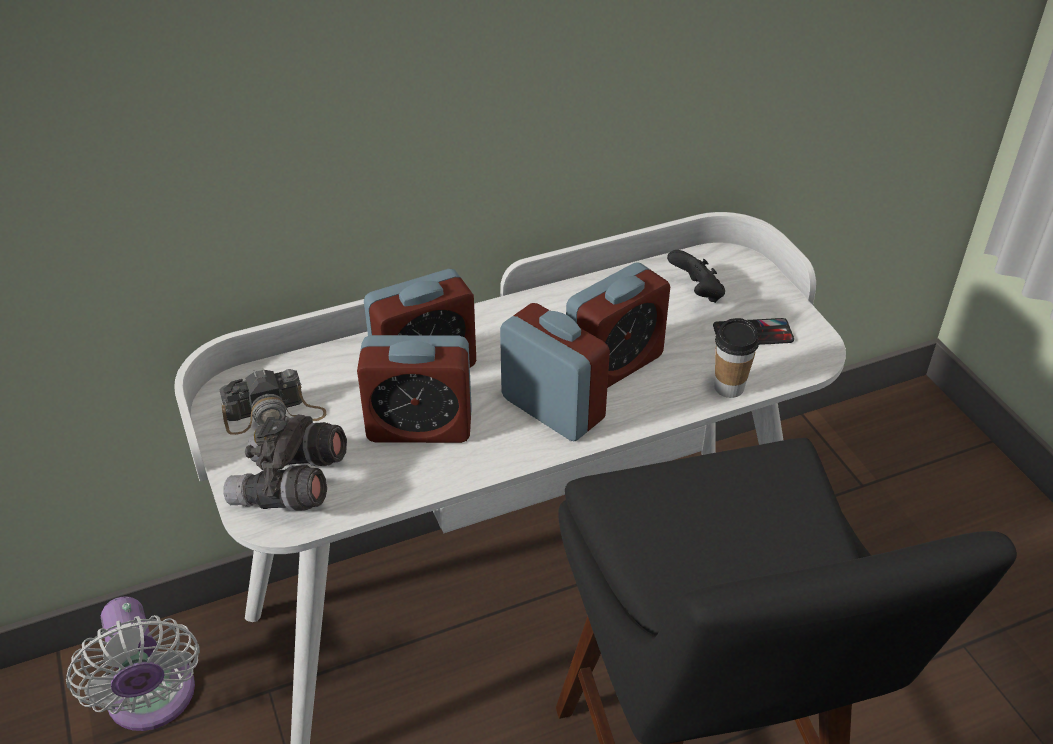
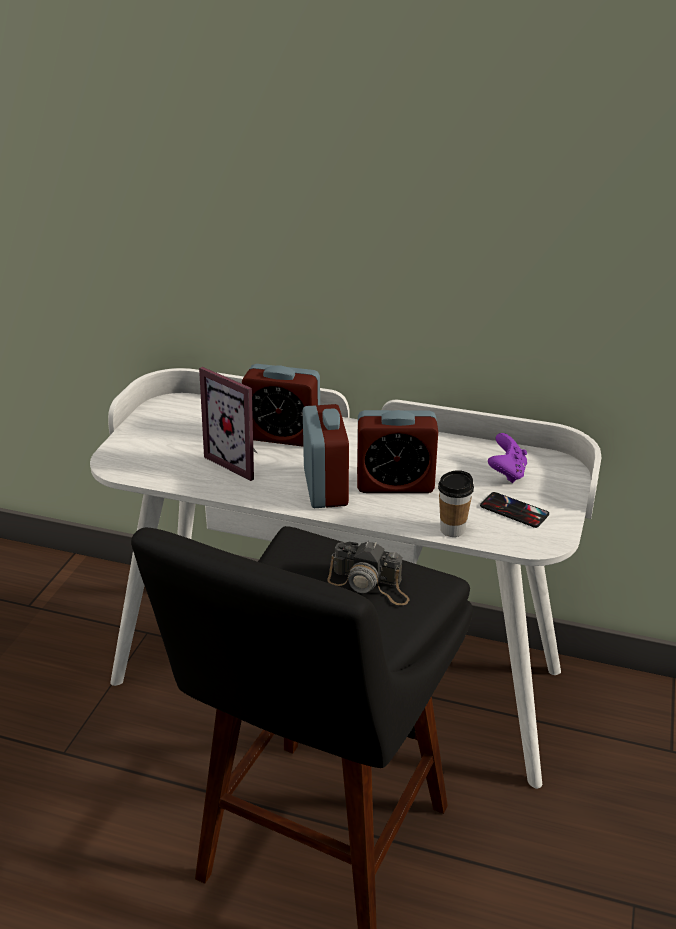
camera: 40 degrees right, 10 degrees down
(152, 700) = (89, 602): white fan -> none
(274, 414) = (178, 422): camera -> camera (370, 584)
(290, 486) = (141, 455): grey binoculars -> none
(419, 426) = (241, 461): alarm clock -> picture frame
(696, 293) = (507, 473): black game controller -> purple game controller

